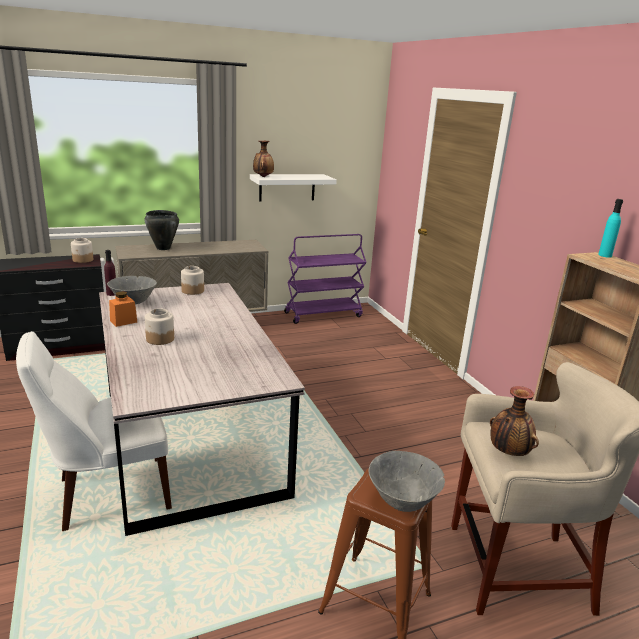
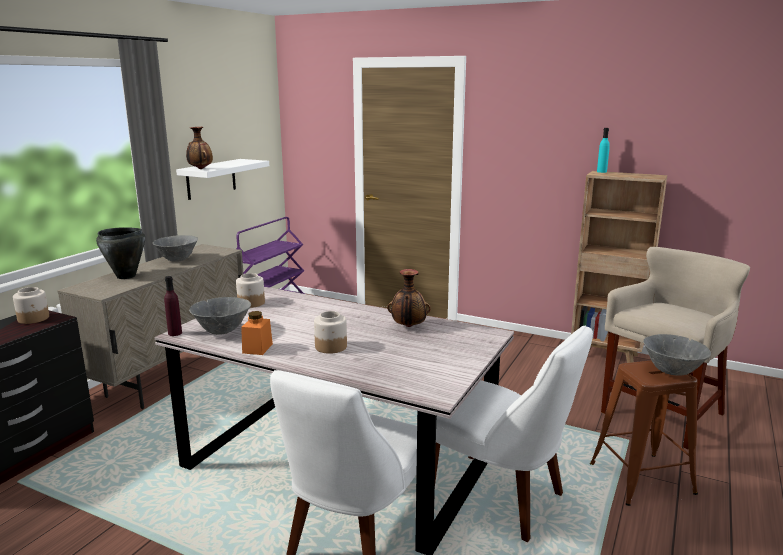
camera: 40 degrees left, 5 degrees down
(213, 246) = (177, 260): none -> grey bowl
(235, 534) = (501, 499): none -> white chair
(508, 452) = (671, 318): vase -> vase (408, 327)

